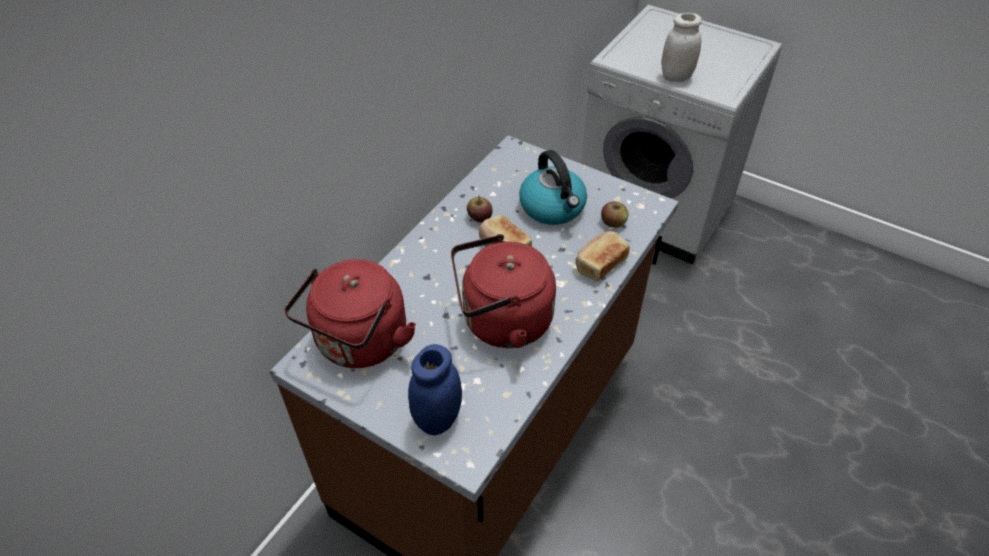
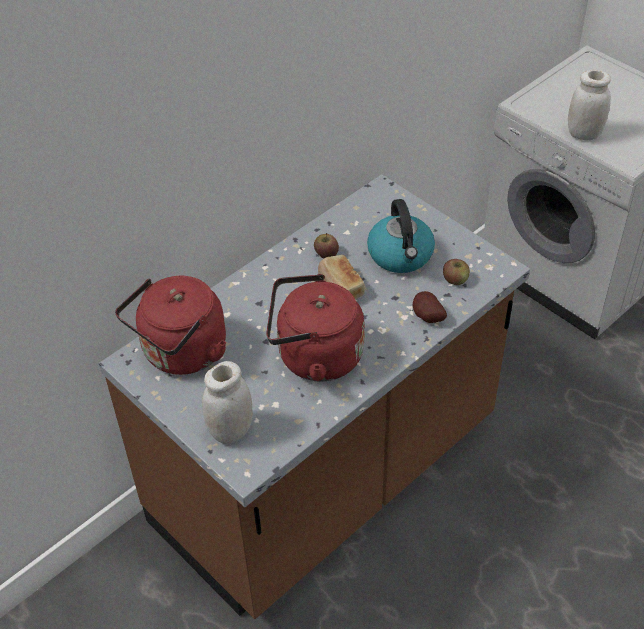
camera: 15 degrees right, 0 degrees up
(438, 419) = (231, 430): blue jar -> white jar
(599, 263) = (427, 317): bread -> potato

